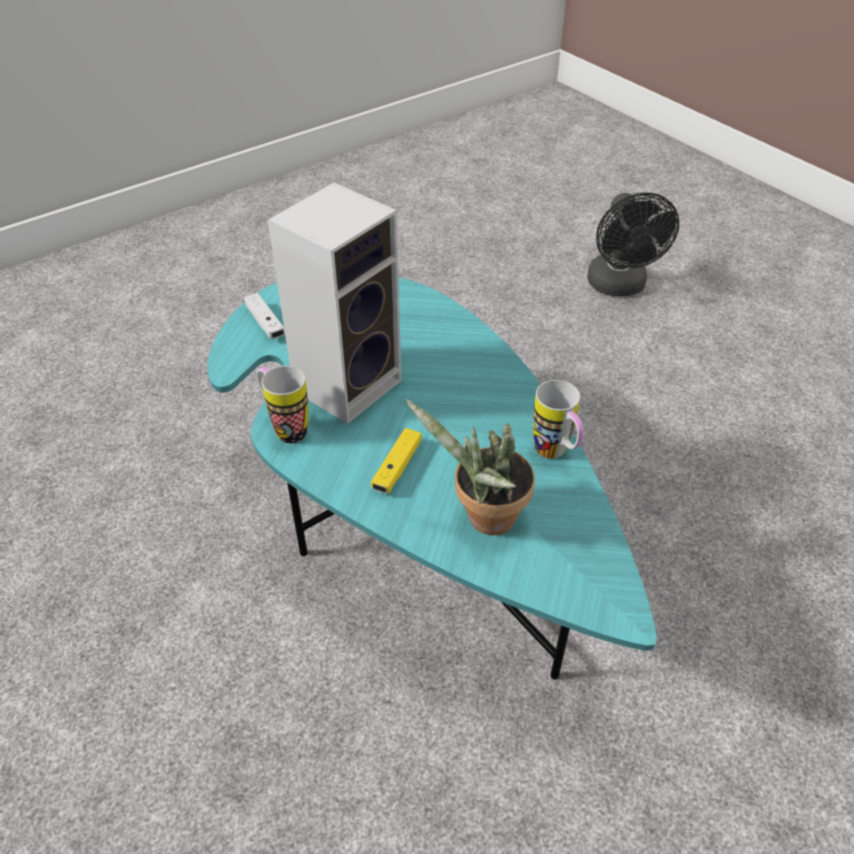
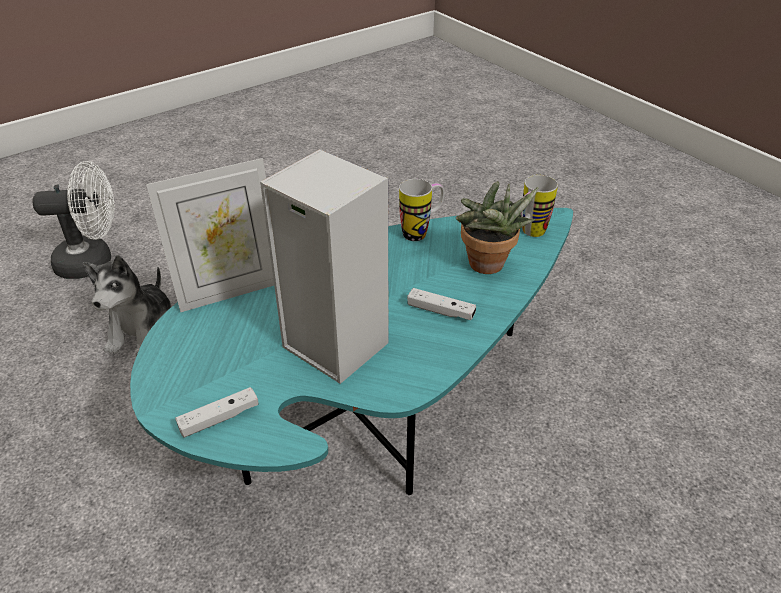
camera: 90 degrees left, 5 degrees down
(285, 427) = (393, 385): mug -> mug (529, 234)
(397, 467) = (440, 311): yellow game controller -> white game controller
(434, 311) = (230, 290): none -> picture frame
(519, 338) = (143, 331): none -> plush toy
(619, 287) = (93, 262): black fan -> white fan

